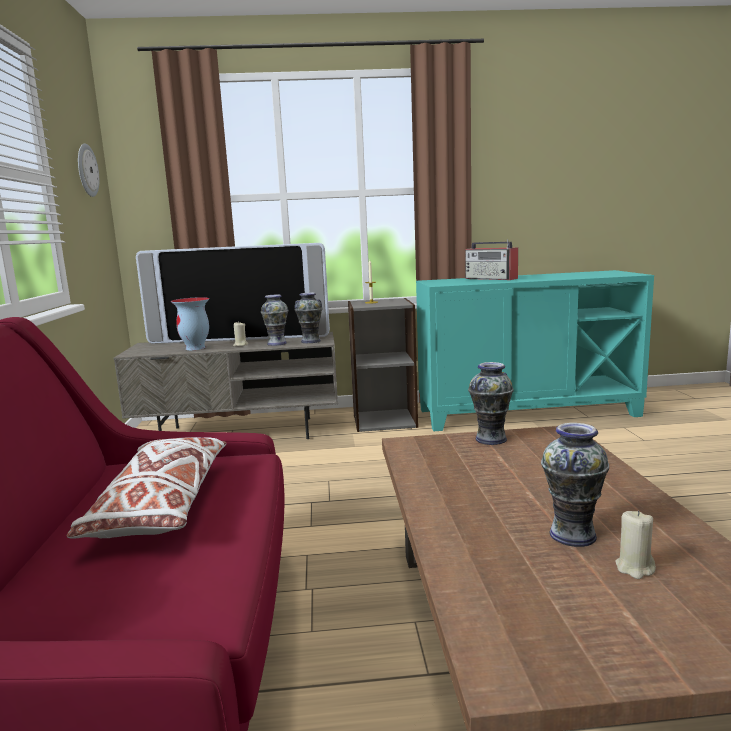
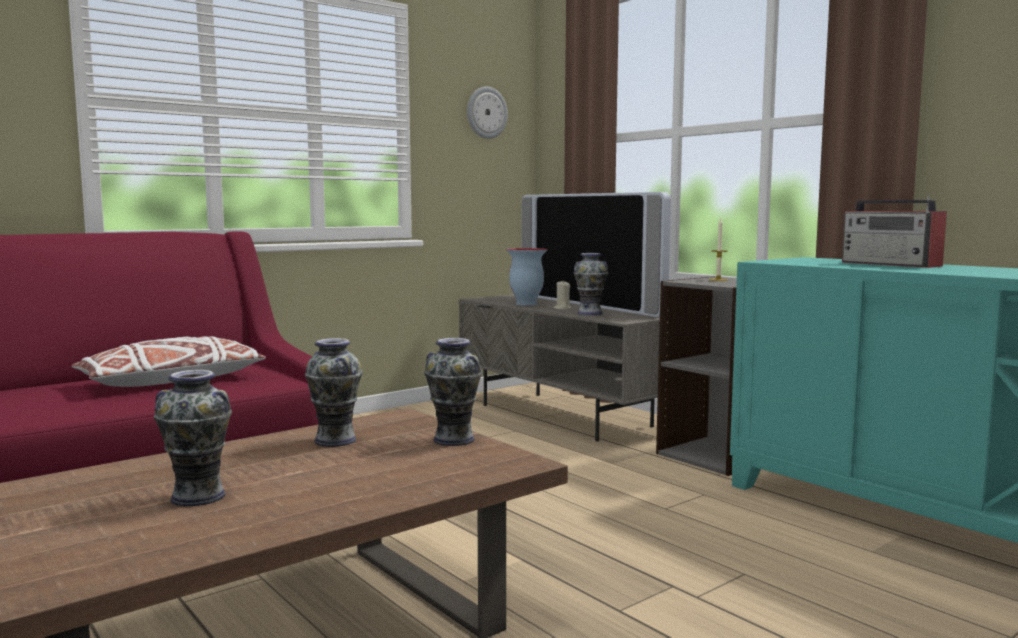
camera: 55 degrees right, 5 degrees down
(310, 341) = (622, 318): vase -> vase (335, 440)
(491, 279) = (891, 264): radio -> radio turned 45 degrees counterclockwise
(634, 568) = (129, 525): beige candle -> none

